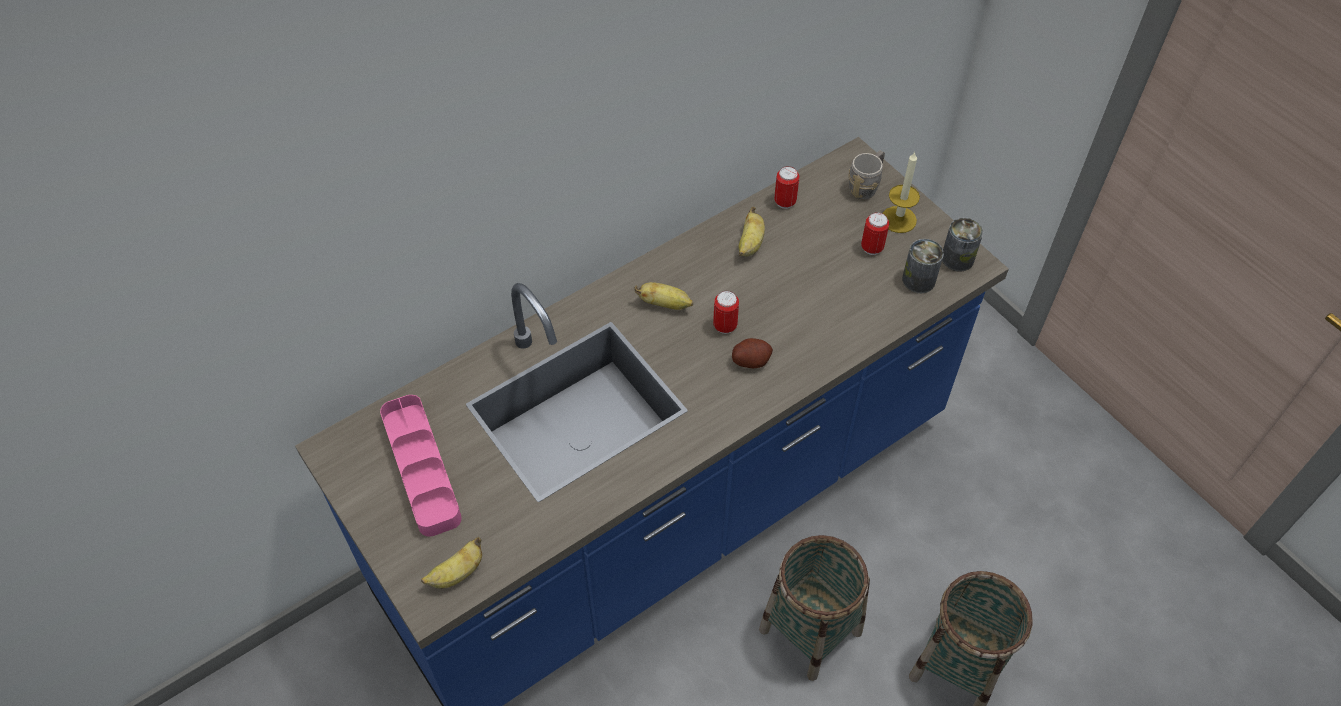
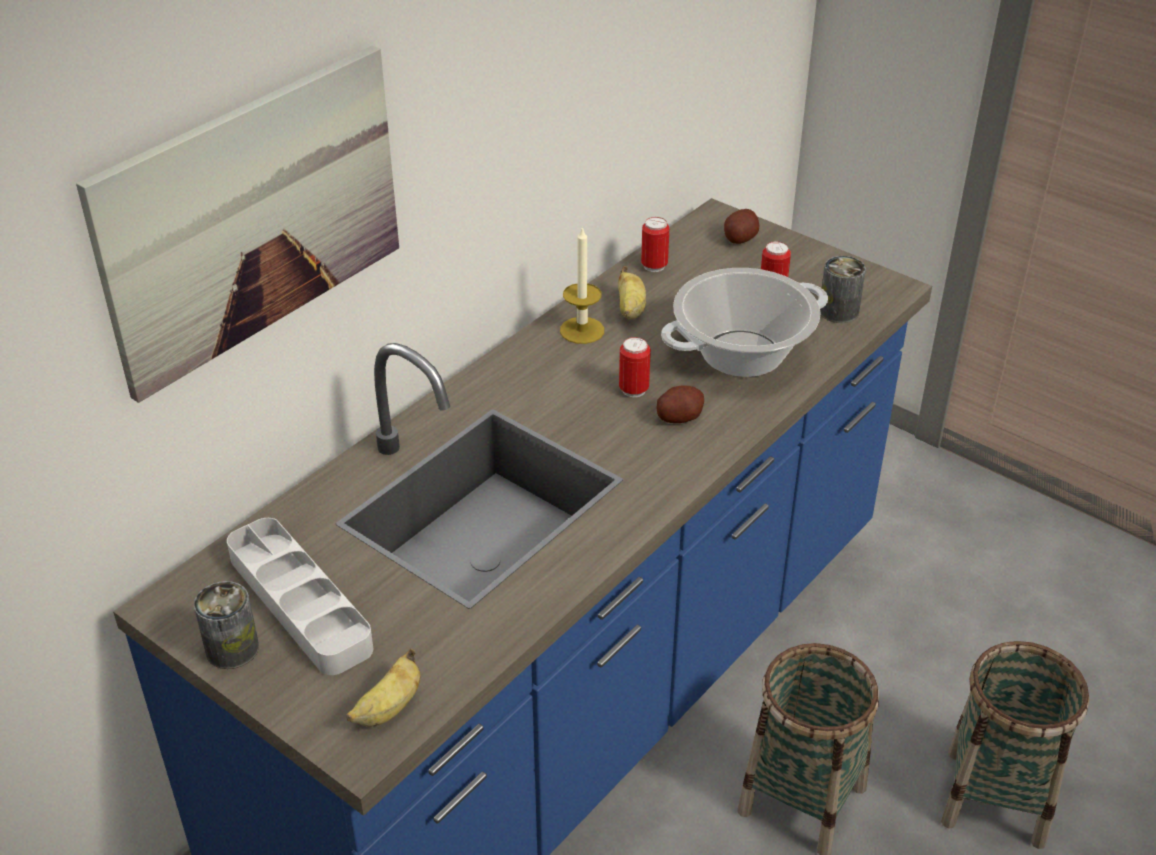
camera: 15 degrees left, 15 degrees down
(412, 197) = (254, 217): none -> picture
(421, 468) = (299, 602): pink tray -> grey tray
(665, 304) = (552, 381): banana -> none
(823, 308) = (743, 354): none -> cooking pot
(866, 186) = (740, 238): grey mug -> potato
(898, 219) = (790, 262): candle -> candle (582, 330)
(957, 258) = (872, 286): can -> can (232, 649)

